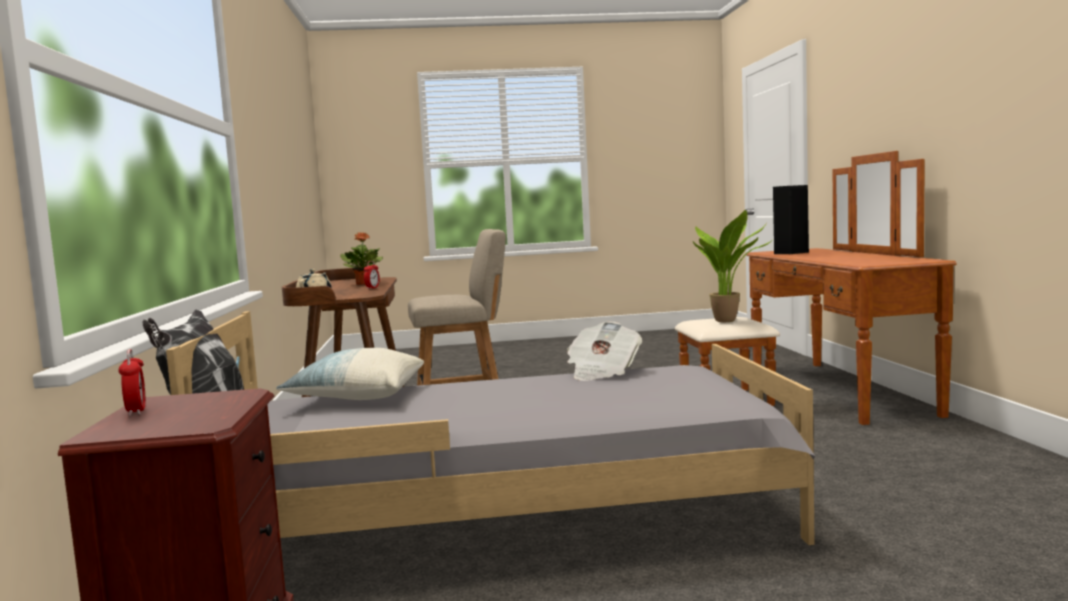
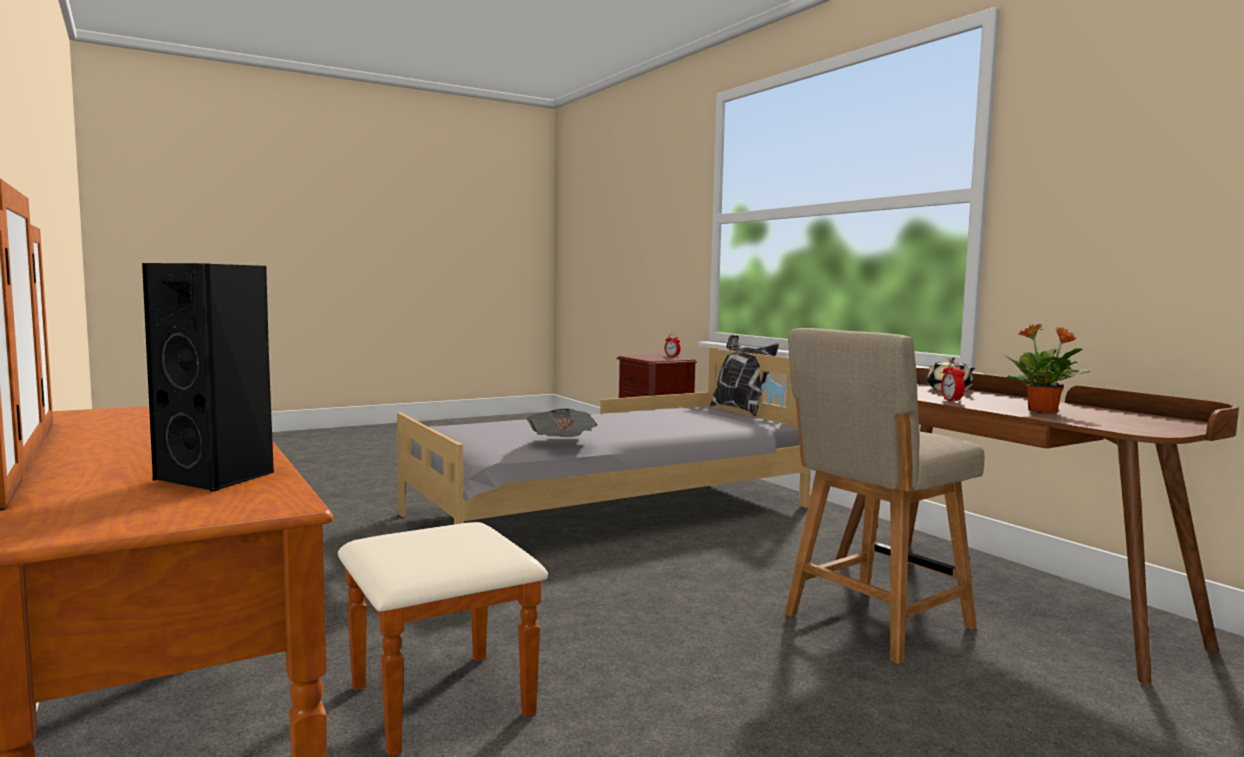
camera: 155 degrees right, 0 degrees up
(357, 397) = (723, 424): pillow -> none
(729, 321) = (431, 538): potted plant -> none

